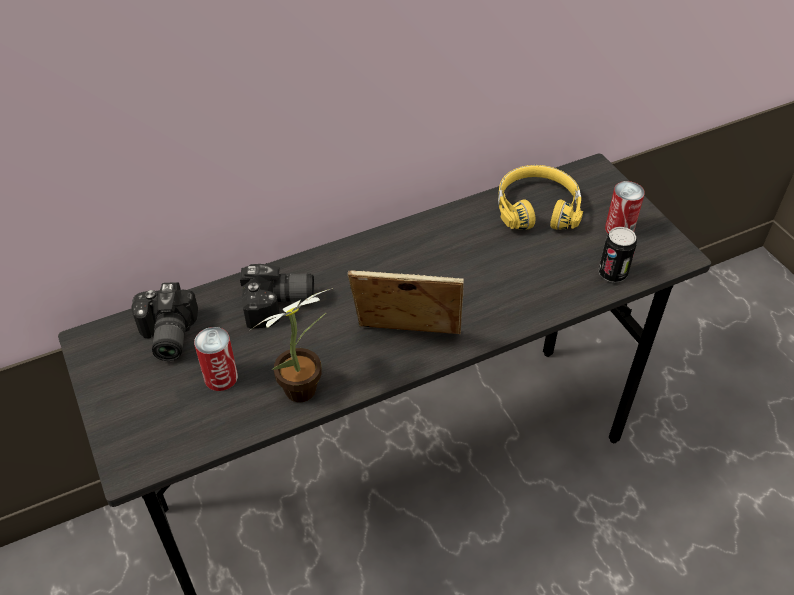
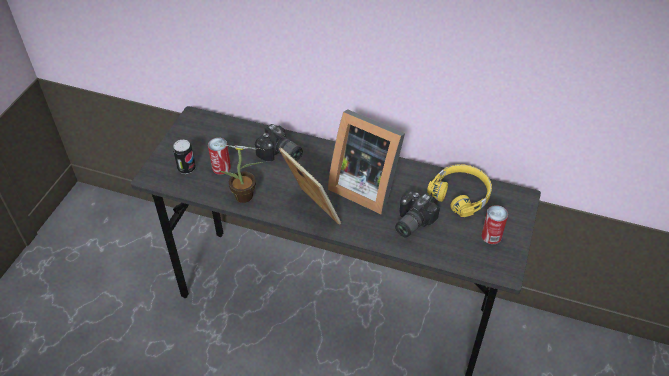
camera: 45 degrees right, 0 degrees up
(165, 336) = (221, 135): camera -> camera (410, 222)
(429, 269) = (365, 186): none -> picture frame
(612, 274) = (454, 254): can -> can (186, 168)

